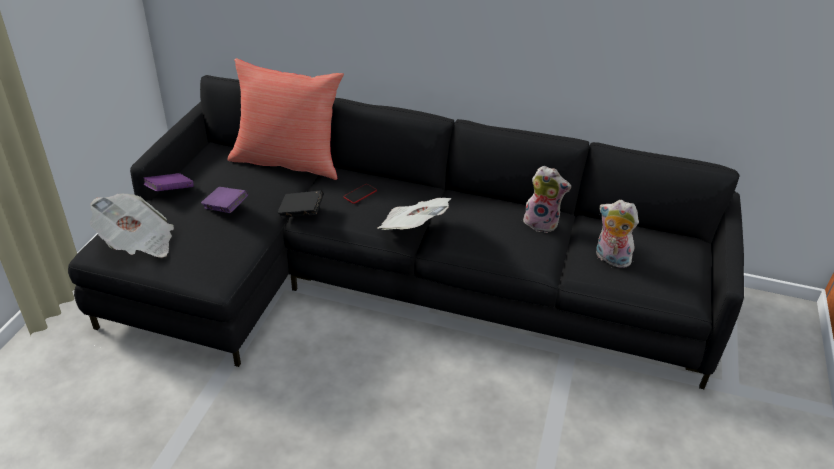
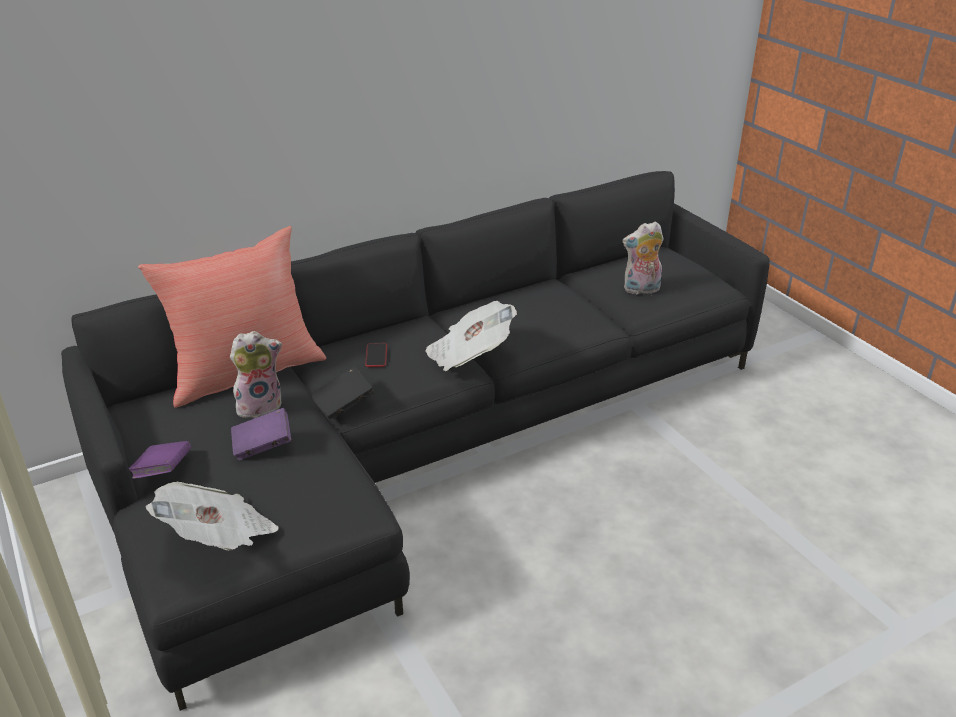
camera: 45 degrees left, 5 degrees down
(542, 223) = (555, 293): plush toy -> plush toy (260, 406)

